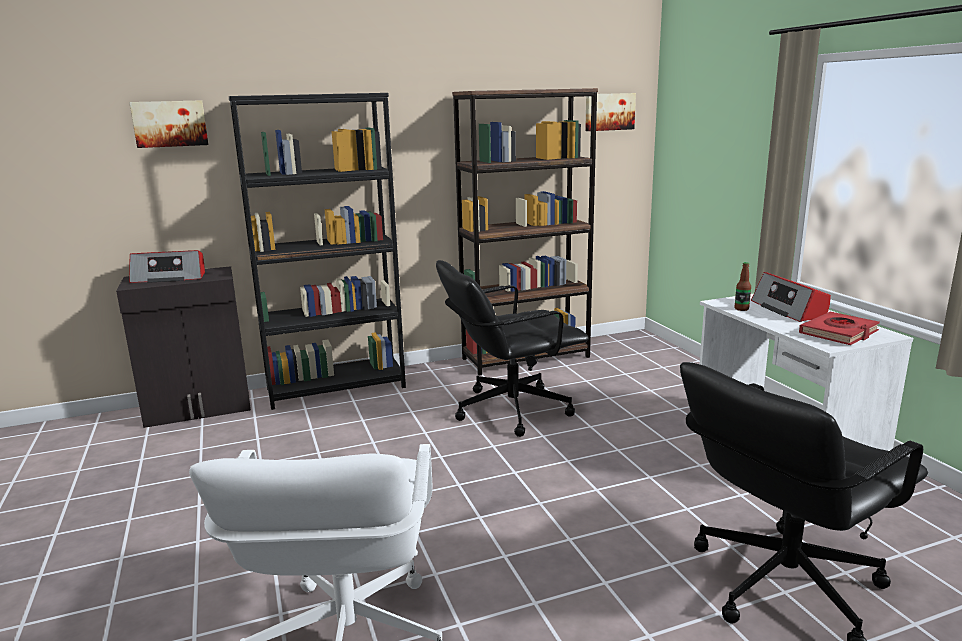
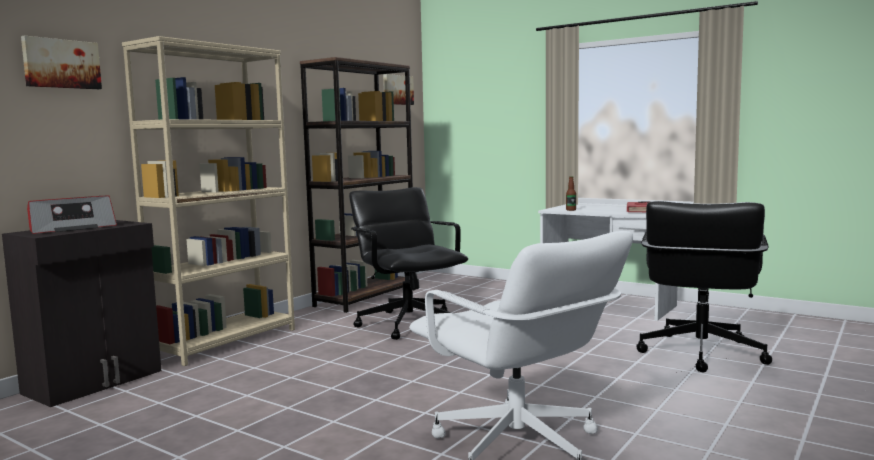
camera: 35 degrees left, 10 degrees down
(336, 388) = (226, 342): black bookcase -> beige bookcase
(510, 409) = (408, 324): black office chair -> black office chair turned 120 degrees clockwise
(789, 309) = (596, 208): radio -> none

